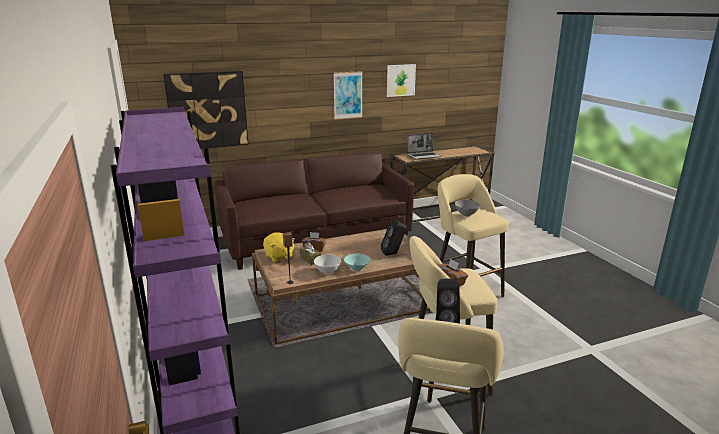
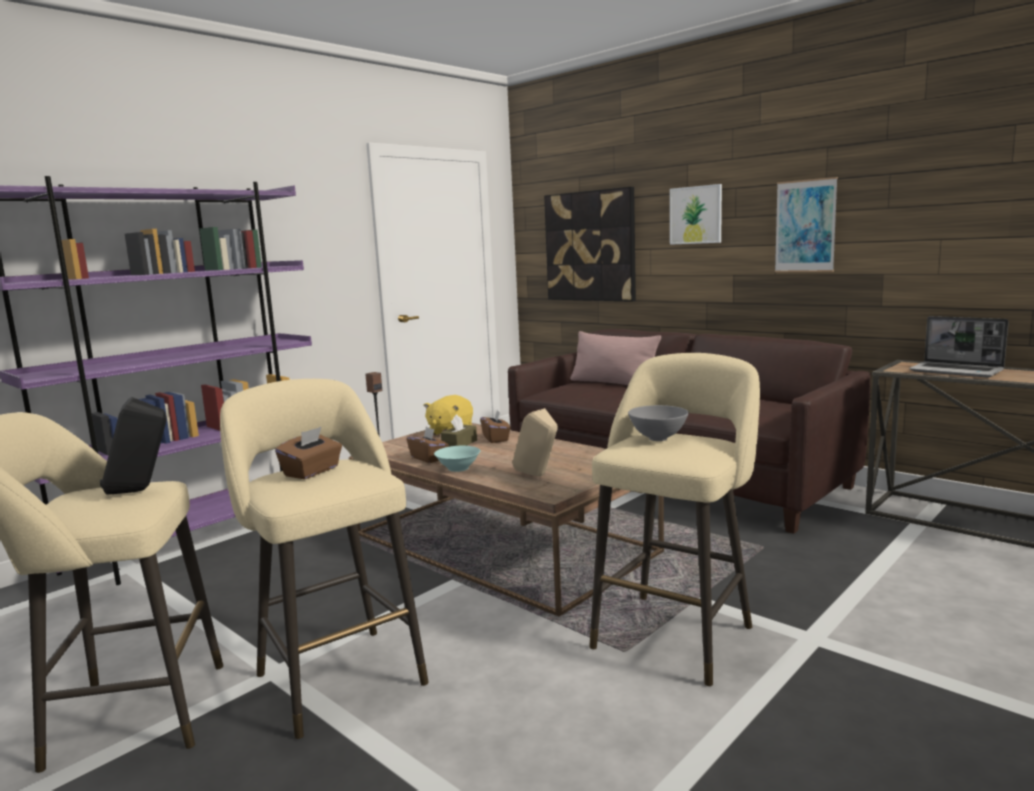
camera: 65 degrees right, 10 degrees down
(270, 198) = (613, 383): none -> pink pillow
(327, 272) = (428, 458): white bowl -> brown tissue box
(393, 254) = (538, 476): black speaker -> beige speaker
(400, 80) = (934, 192): picture -> picture (695, 215)

